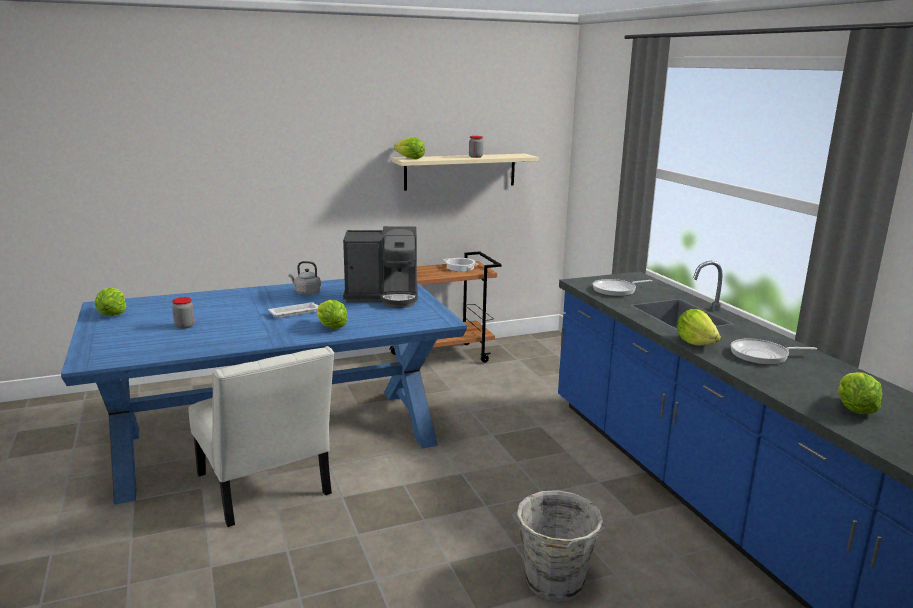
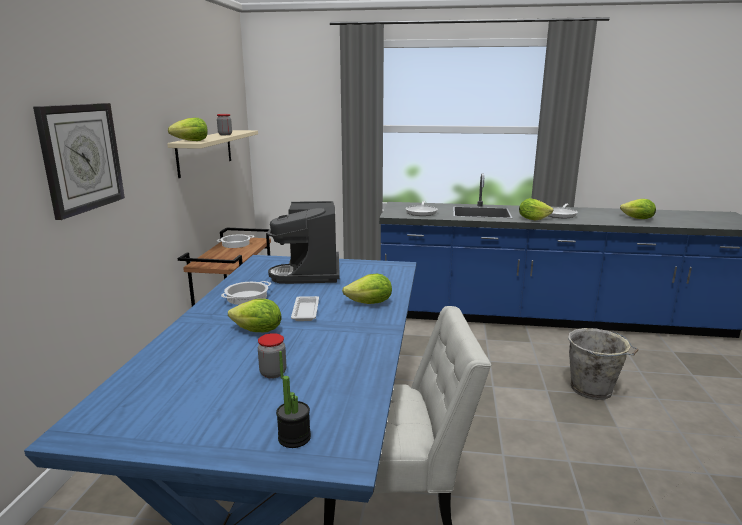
camera: 60 degrees left, 0 degrees up
(106, 347) = (294, 438): none -> potted plant
(112, 314) = (144, 423): lettuce -> lettuce (258, 331)
(274, 159) = (81, 158): none -> wall clock
(306, 293) = (247, 297): grey kettle -> cooking pot
(384, 297) = (310, 272): coffee machine -> coffee machine turned 150 degrees clockwise

